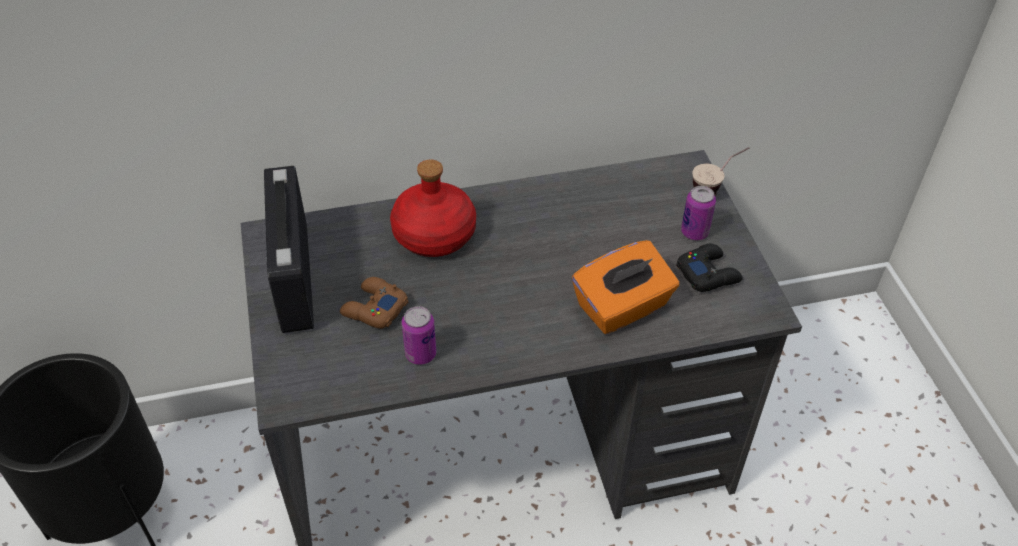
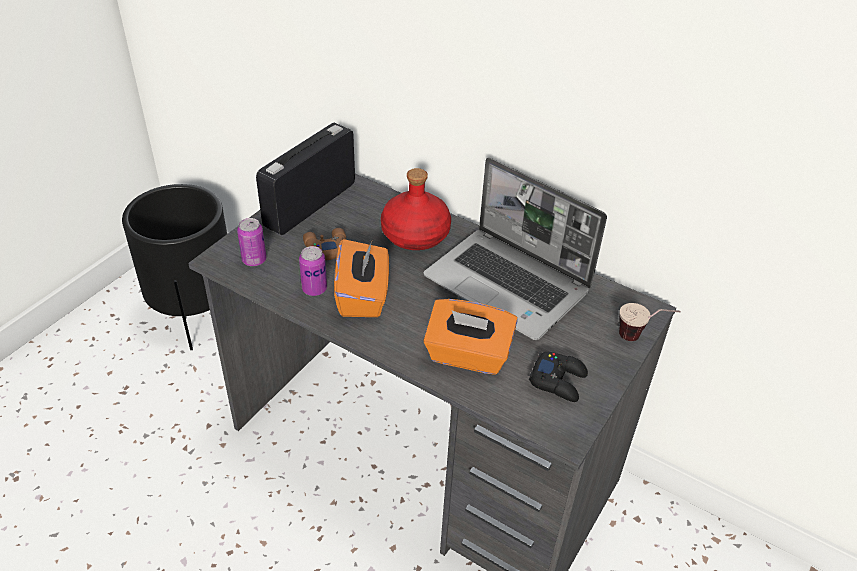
camera: 45 degrees right, 5 degrees down
(472, 326) = (363, 296): none -> orange tissue box
(570, 222) = (509, 285): none -> laptop
(694, 232) = (587, 350): can -> can (254, 260)

